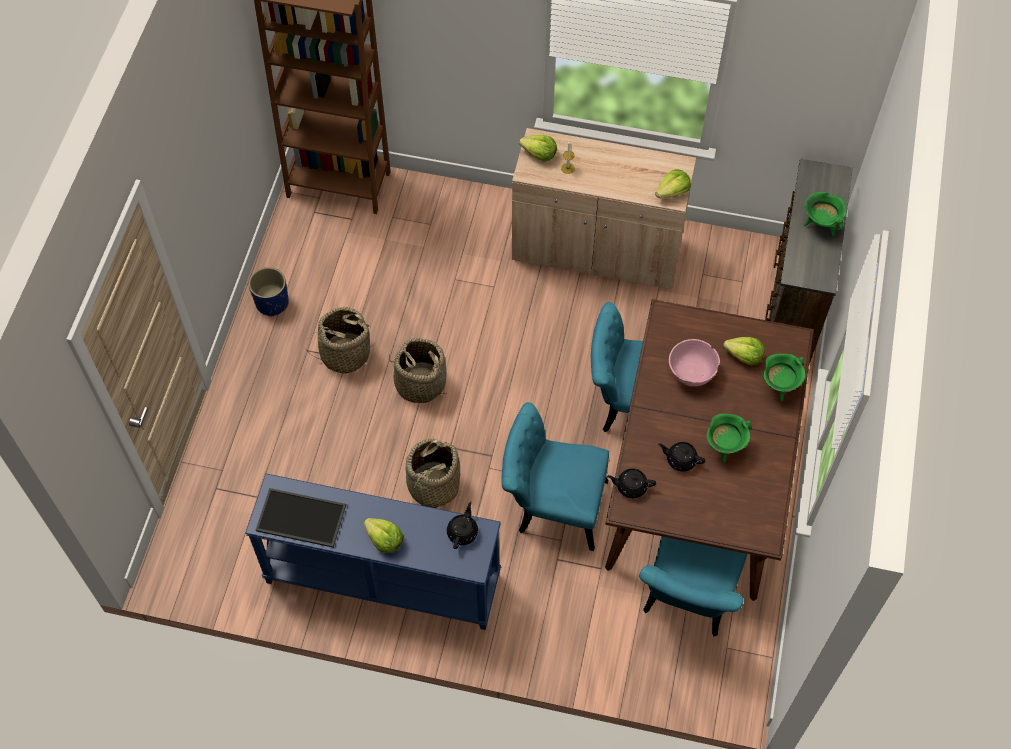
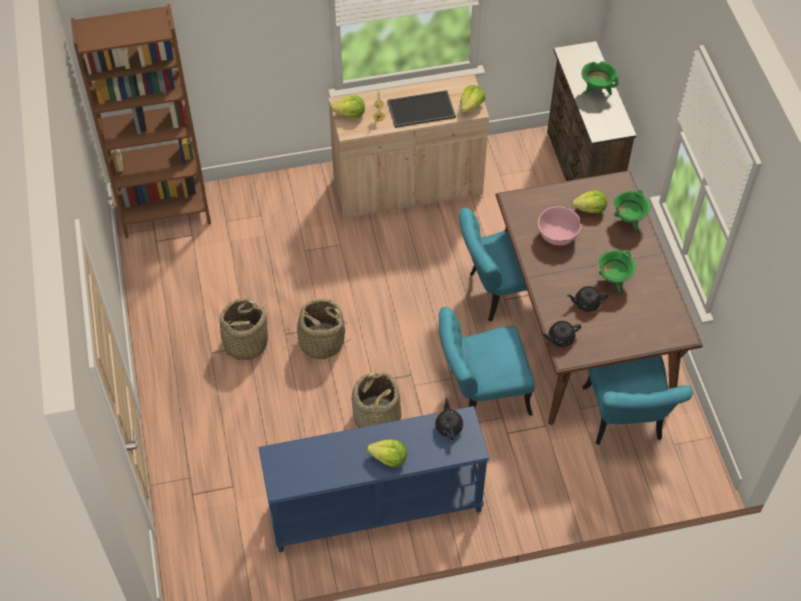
camera: 25 degrees left, 5 degrees down
(271, 302) = (159, 326): blue planter -> none
(300, 519) = (308, 471): tray -> tray (420, 110)

